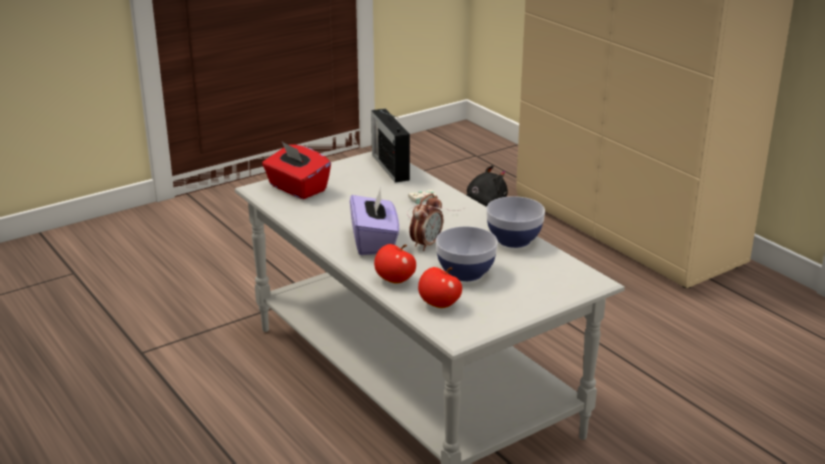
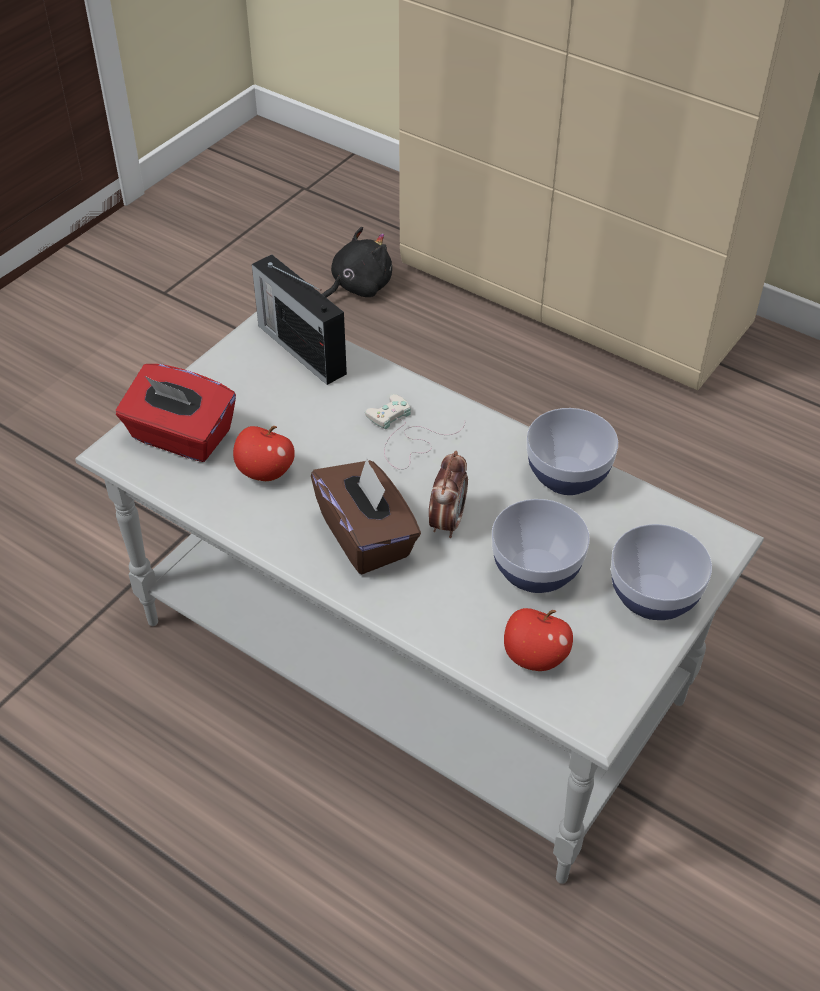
camera: 20 degrees left, 20 degrees up
(374, 242) = (366, 536): purple tissue box -> brown tissue box
(394, 280) = (442, 619): apple -> apple (265, 472)
(531, 295) = (653, 598): none -> bowl

